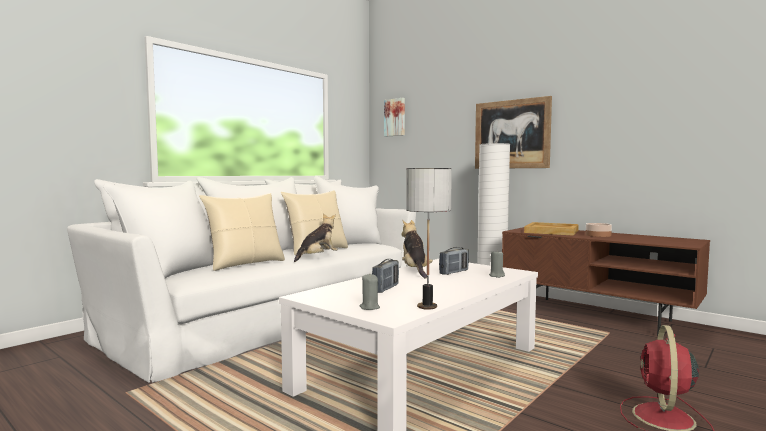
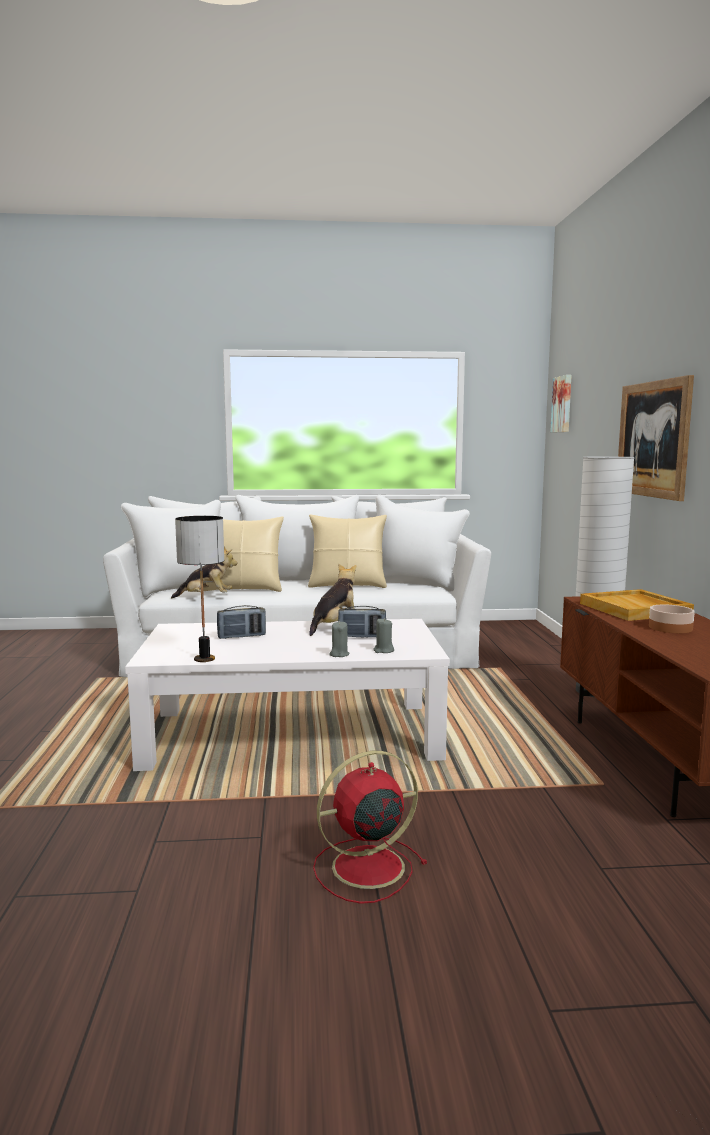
camera: 45 degrees right, 5 degrees up
(317, 257) = (317, 594): plush toy -> plush toy (206, 597)
(369, 307) = (170, 648): grey candle -> grey candle (339, 654)

